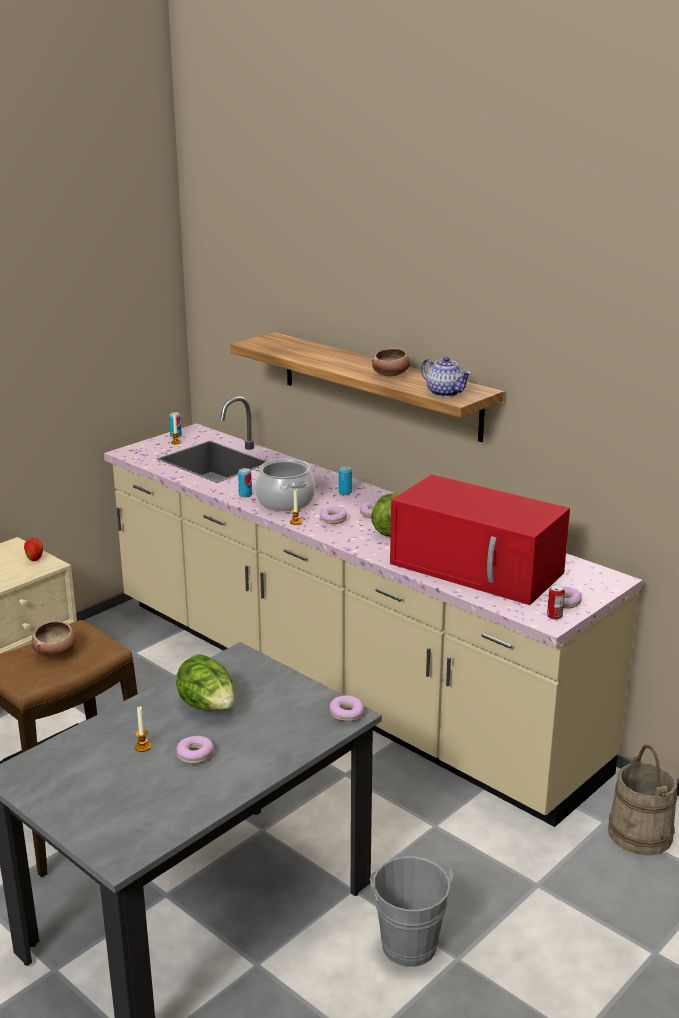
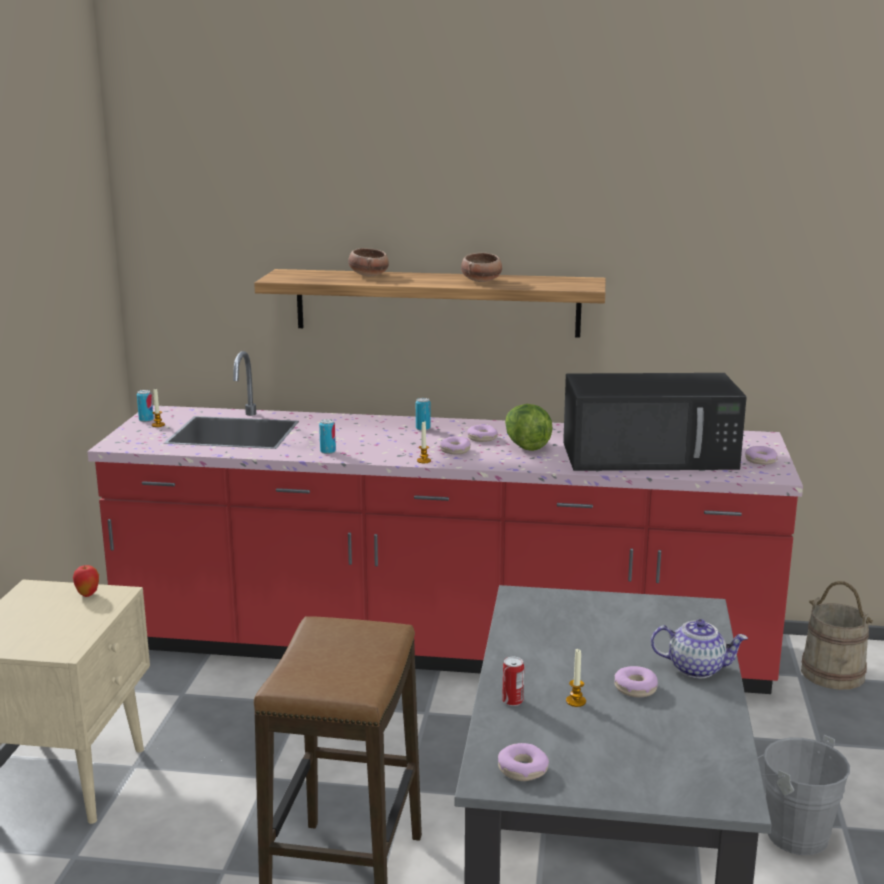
camera: 35 degrees left, 5 degrees down
(55, 652) = (334, 653): bowl -> bowl (368, 275)
(208, 707) = (572, 646): lettuce -> none
(284, 502) = (379, 448): cooking pot -> none
(339, 684) = (442, 649): beige counter -> red counter
(346, 714) = (698, 608): donut -> donut (522, 770)
(445, 393) = (565, 285): teapot -> teapot (696, 668)
(479, 568) = (651, 455): red microwave -> black microwave
(554, 616) = (772, 472): can -> can (512, 701)

